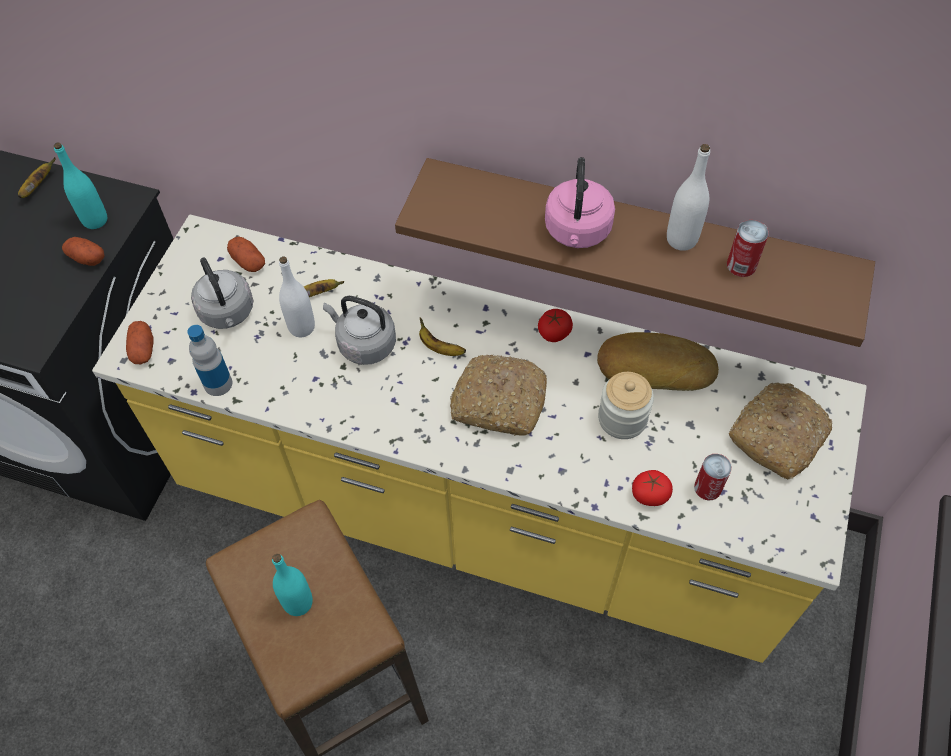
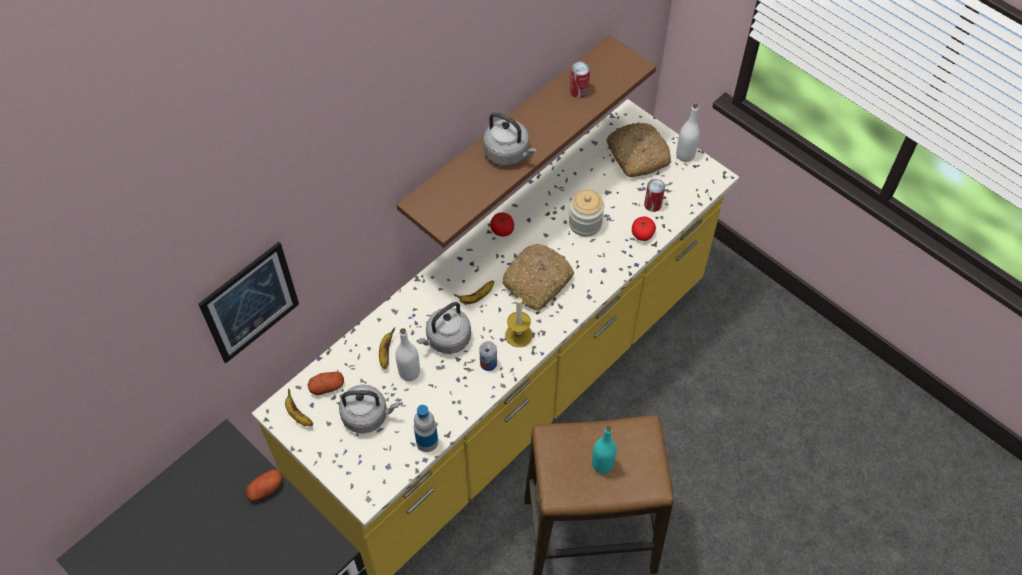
camera: 65 degrees left, 0 degrees up
(38, 186) = (160, 507): banana -> banana (298, 415)
(95, 220) = (229, 473): turquoise bottle -> none
(143, 349) = (366, 482): potato -> none
(196, 81) = (250, 303): none -> picture
(352, 400) = (488, 363): none -> can
(409, 415) = (518, 335): none -> candle
(577, 232) = (508, 153): pink kettle -> grey kettle
(654, 366) = (557, 190): bread -> none
(681, 239) = (544, 108): white bottle -> white bottle (685, 155)

